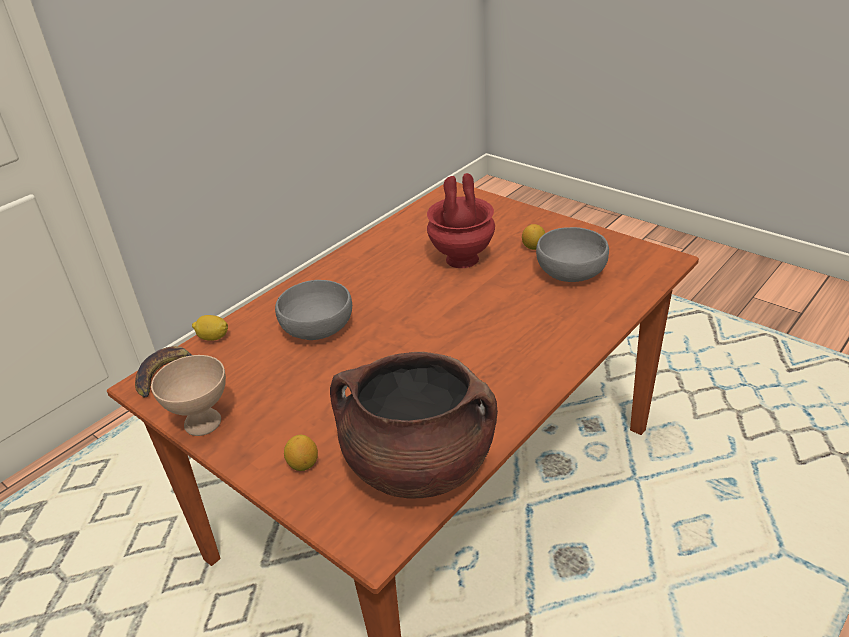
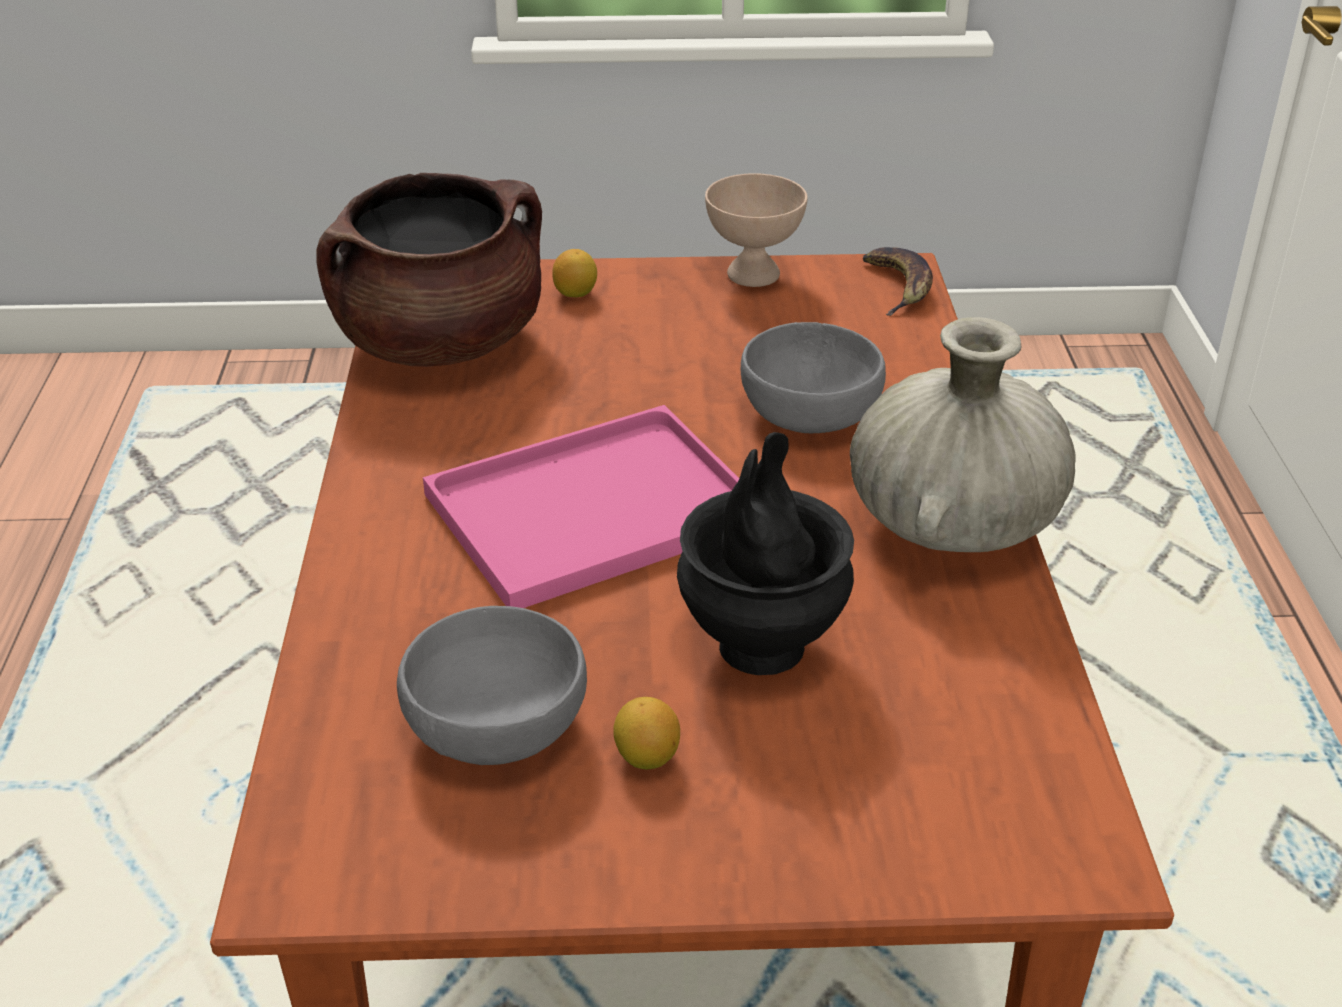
camera: 135 degrees right, 0 degrees up
(213, 338) = (928, 340): lemon -> none
(345, 266) = (954, 523): none -> beige vase
(453, 328) = (597, 505): none -> pink tray
(461, 259) = (761, 644): red vase -> black vase

